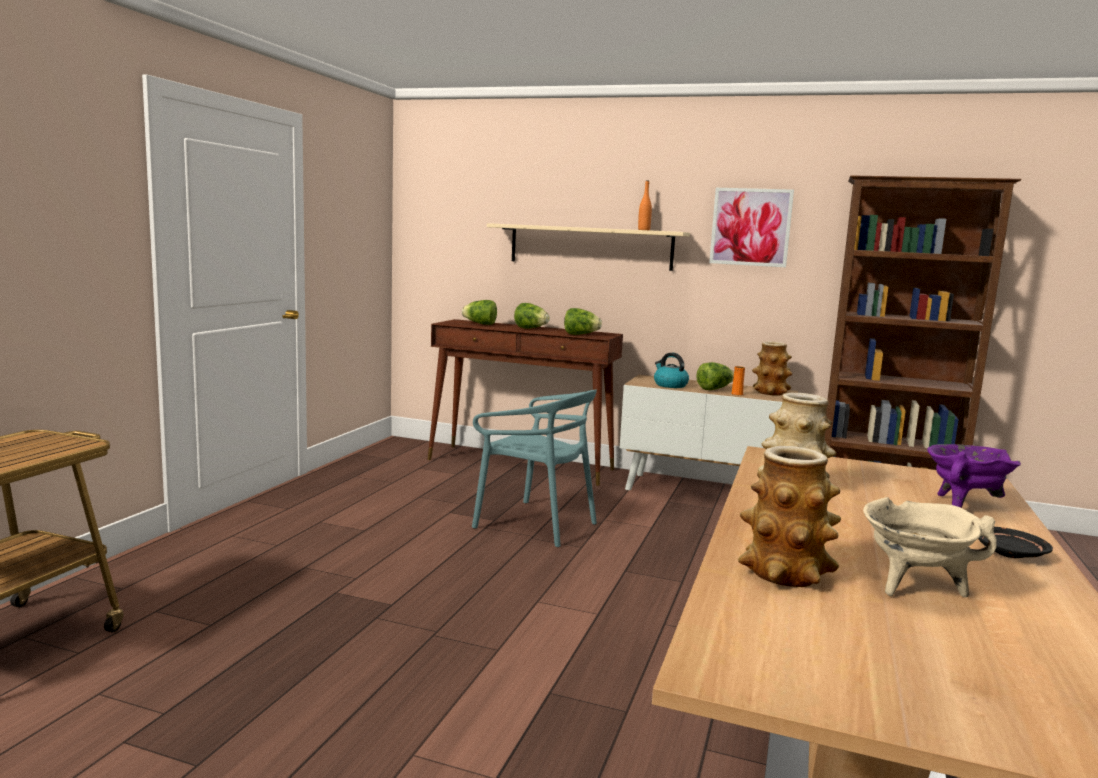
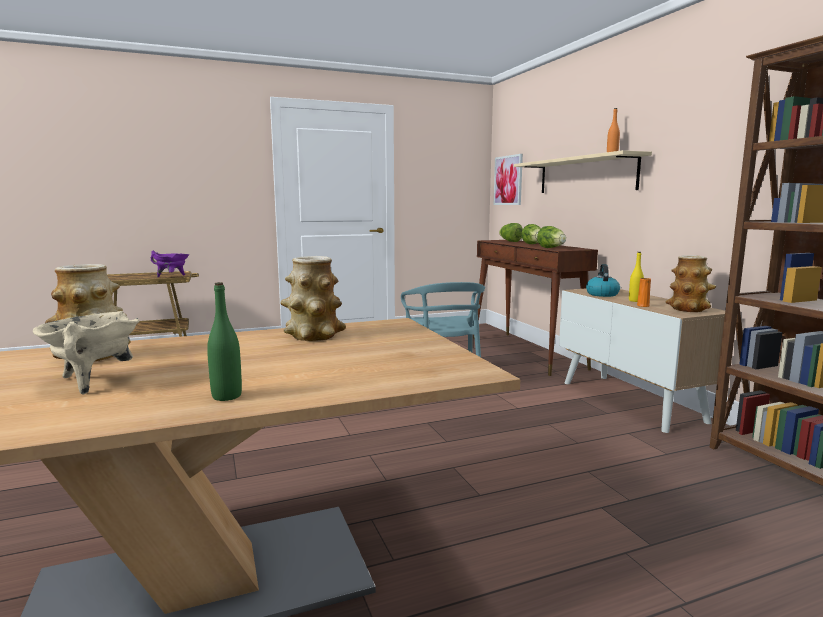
camera: 50 degrees right, 0 degrees up
(714, 389) = (635, 301): lettuce -> yellow bottle
(750, 227) = (701, 137): picture -> picture (508, 180)
(963, 506) = (358, 374): purple cooking pot -> purple cooking pot (172, 277)
(1009, 552) = (227, 396): black plate -> green bottle

